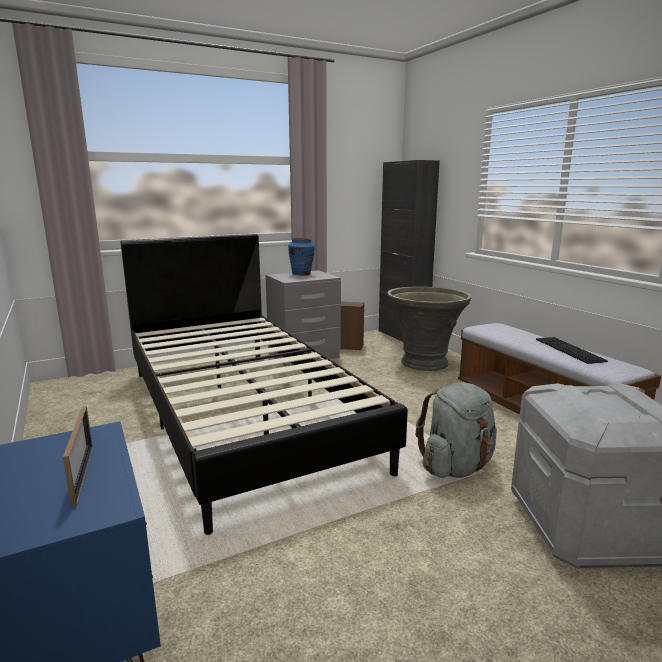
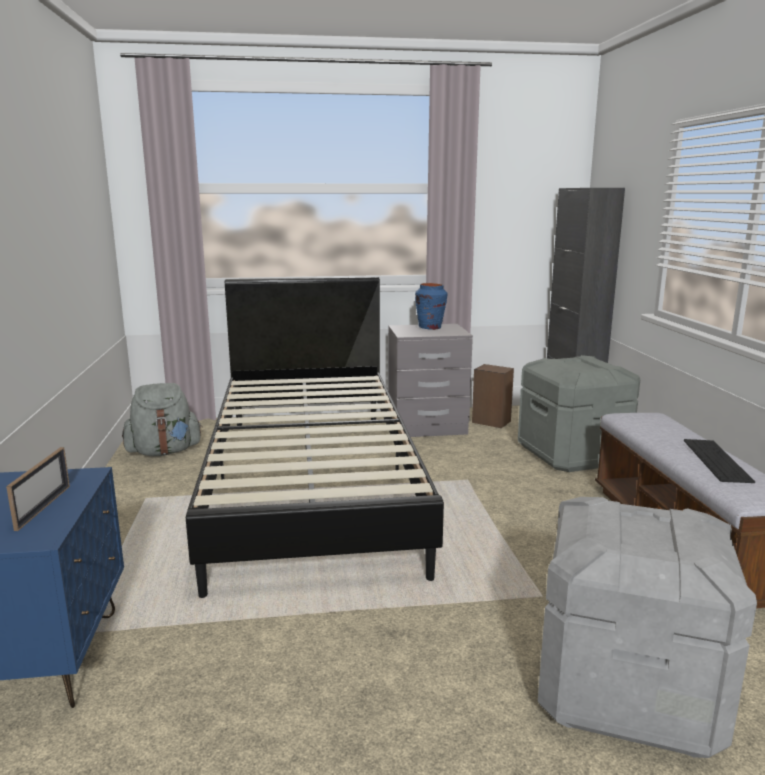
camera: 20 degrees right, 0 degrees up
(425, 363) = (573, 455): grey planter -> grey storage box
(456, 467) = (512, 585): grey backpack -> grey backpack (164, 452)

